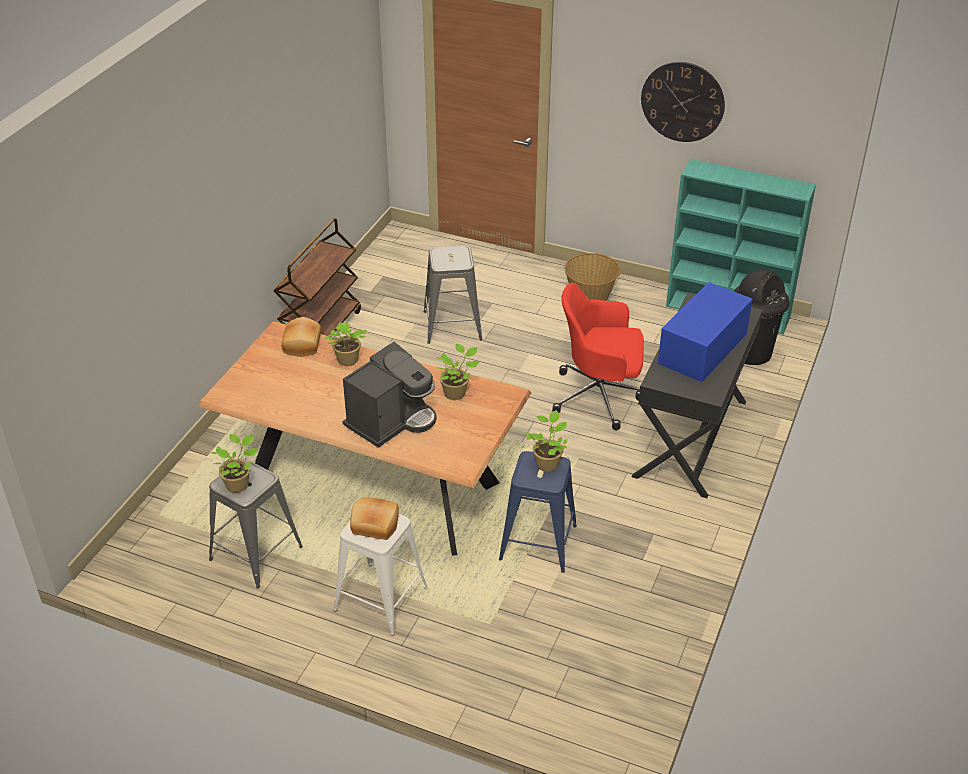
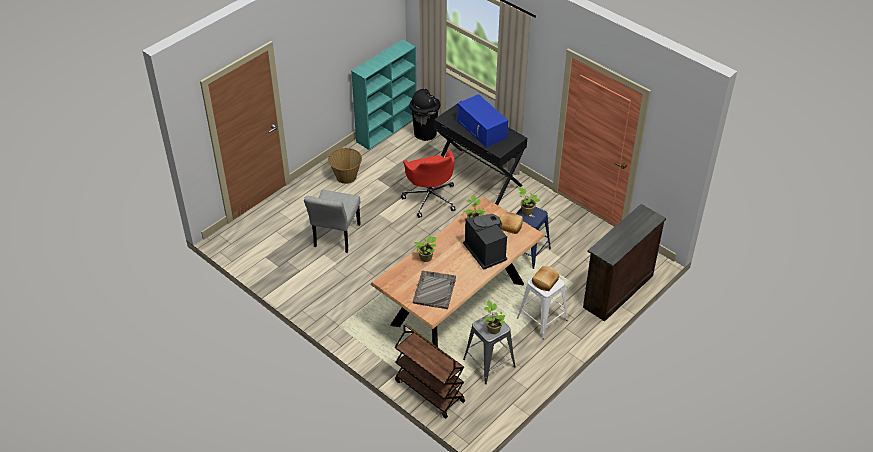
camera: 70 degrees left, 5 degrees up
(278, 385) = (434, 290): none -> grey tray
(303, 344) = (402, 273): bread -> bread (510, 225)
(321, 332) = (307, 298): brown cart -> brown cart (429, 391)
(452, 325) = (335, 238): grey stool -> grey chair
(500, 695) = (617, 291): none -> brown dresser
(599, 396) = (430, 198): red office chair -> red office chair turned 45 degrees counterclockwise
(682, 102) = (340, 45): wall clock -> none

